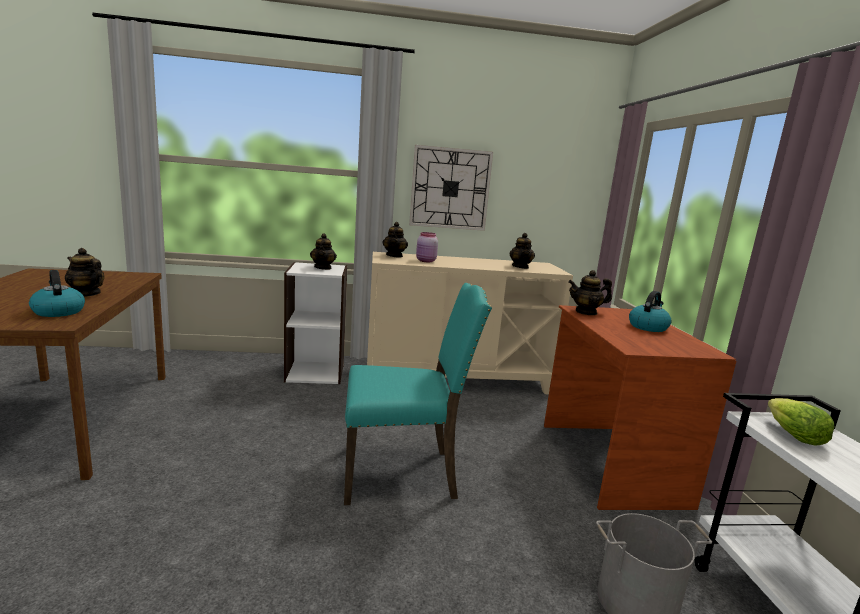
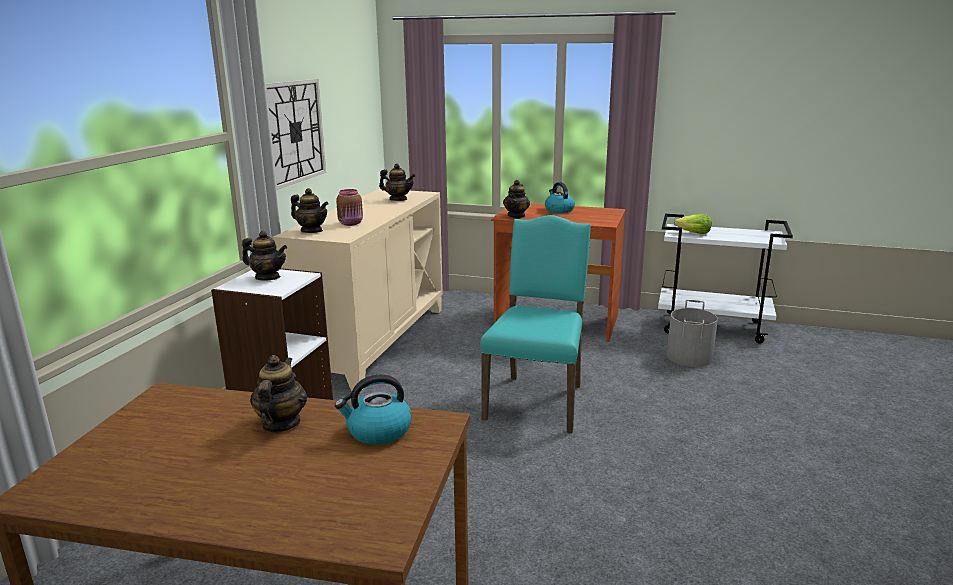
camera: 65 degrees left, 5 degrees up
(86, 294) = (280, 424): teapot -> teapot turned 135 degrees clockwise
(426, 261) = (351, 223): pink jar -> brown jar

